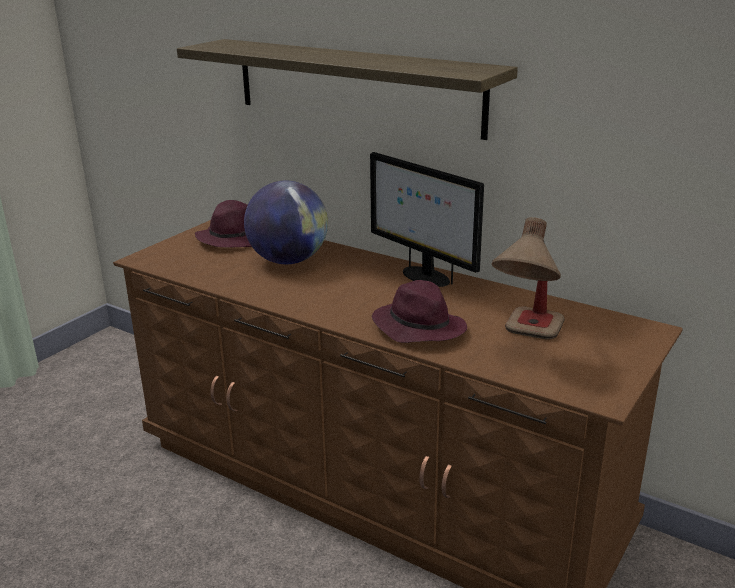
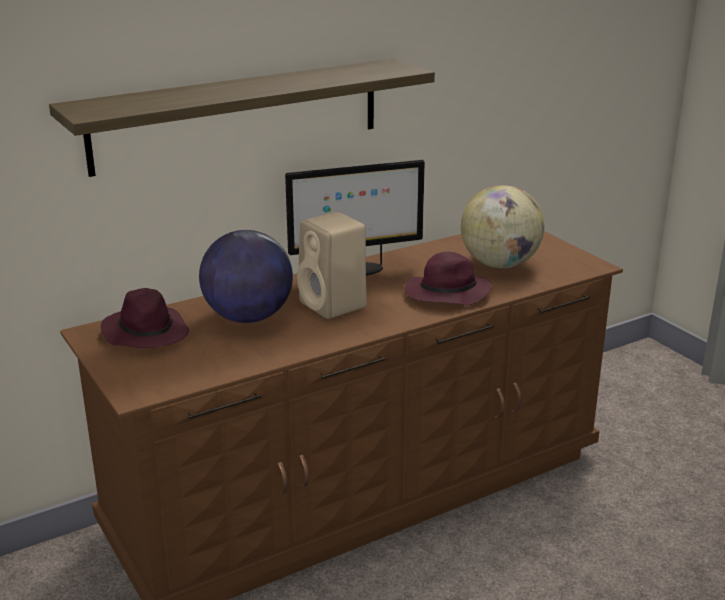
camera: 65 degrees left, 0 degrees up
(341, 285) = (334, 305): none -> beige speaker
(528, 340) = (500, 264): table lamp -> globe

